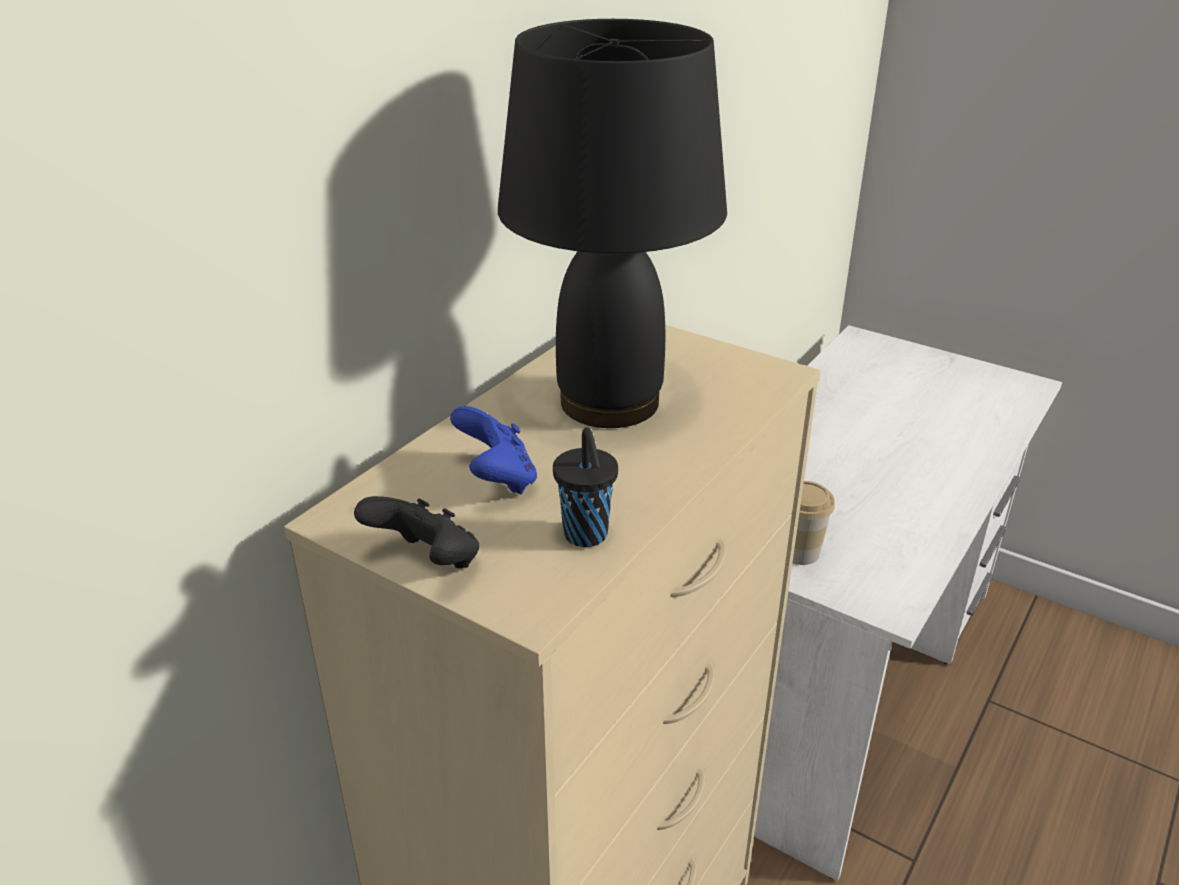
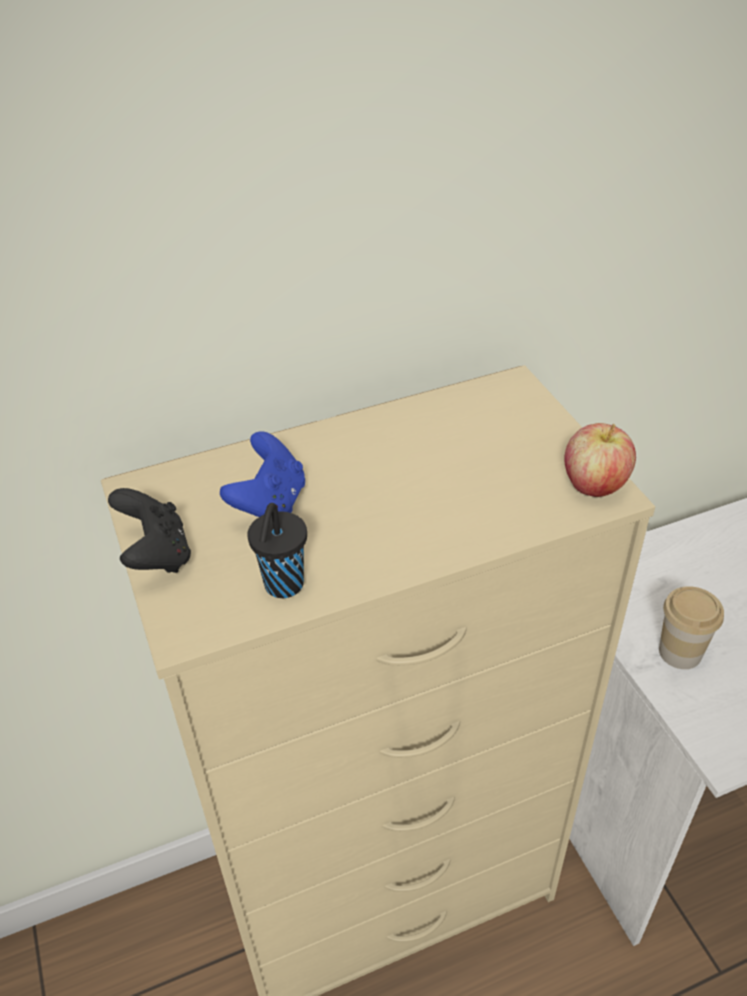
camera: 35 degrees right, 10 degrees up
(607, 401) = (424, 463): black table lamp -> none
(762, 371) = (594, 485): none -> apple

